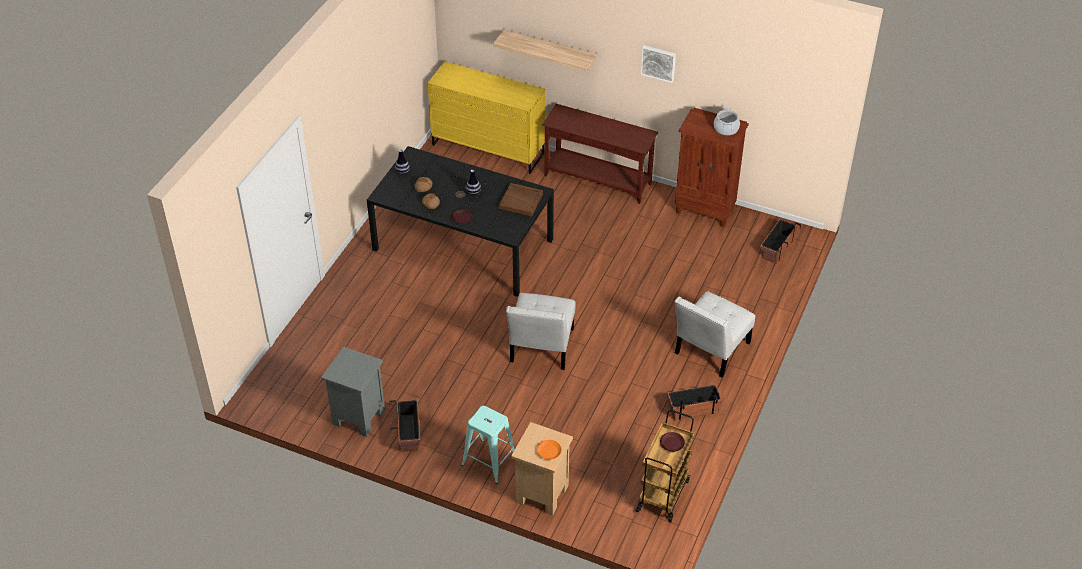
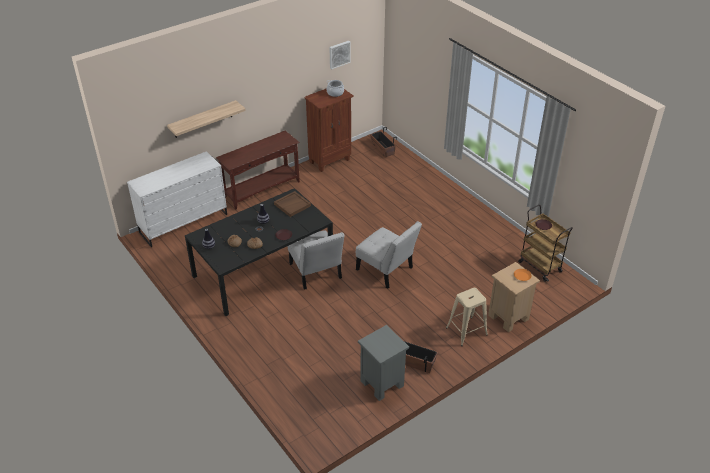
camera: 60 degrees left, 5 degrees down
(488, 148) = (183, 223): yellow dresser -> white dresser
(489, 461) = (466, 331): turquoise stool -> beige stool
(658, 62) = (276, 79): picture -> picture (339, 54)
(693, 409) = (481, 229): planter -> none
(710, 351) = (441, 204): white chair -> white chair (316, 273)

